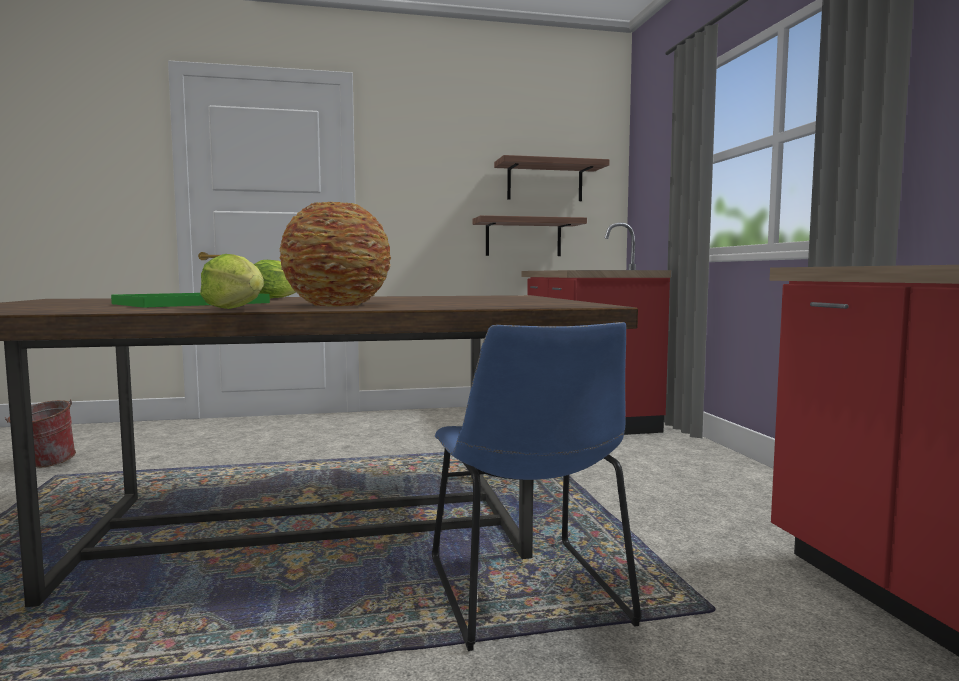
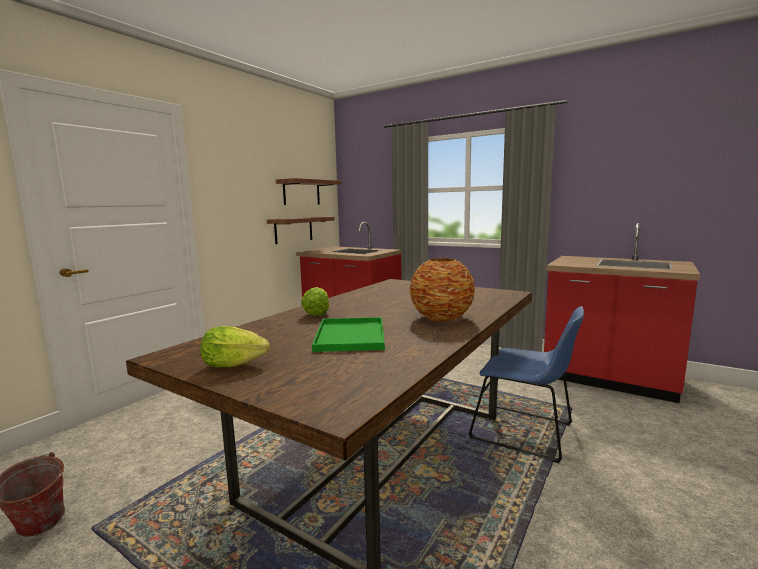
camera: 45 degrees left, 5 degrees up
(235, 309) = (446, 337): lettuce -> lettuce (233, 365)

